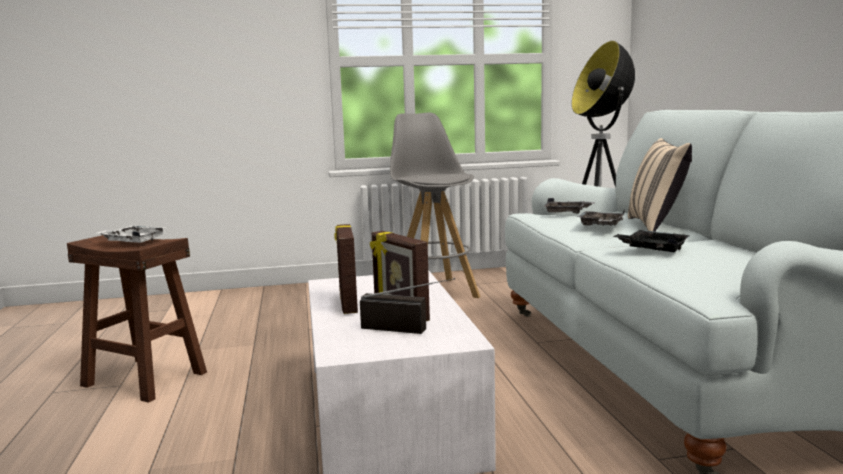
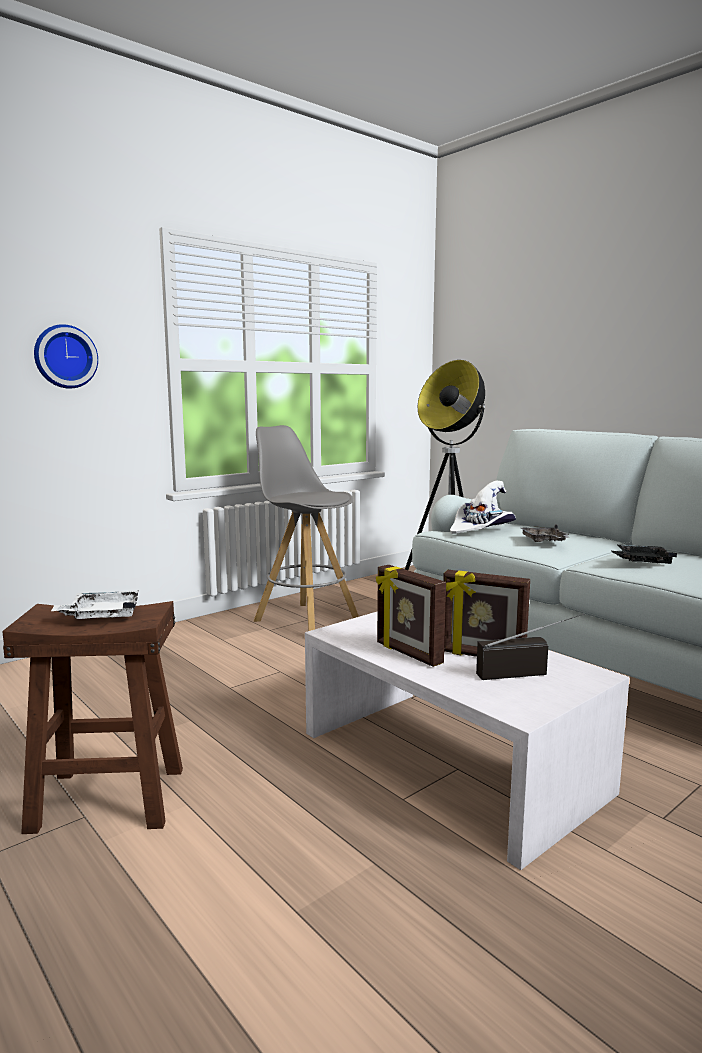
camera: 30 degrees left, 0 degrees up
(243, 60) = (65, 357): none -> wall clock
(567, 213) = (482, 529): grey tray -> white hat
(656, 226) = (578, 537): beige pillow -> none

